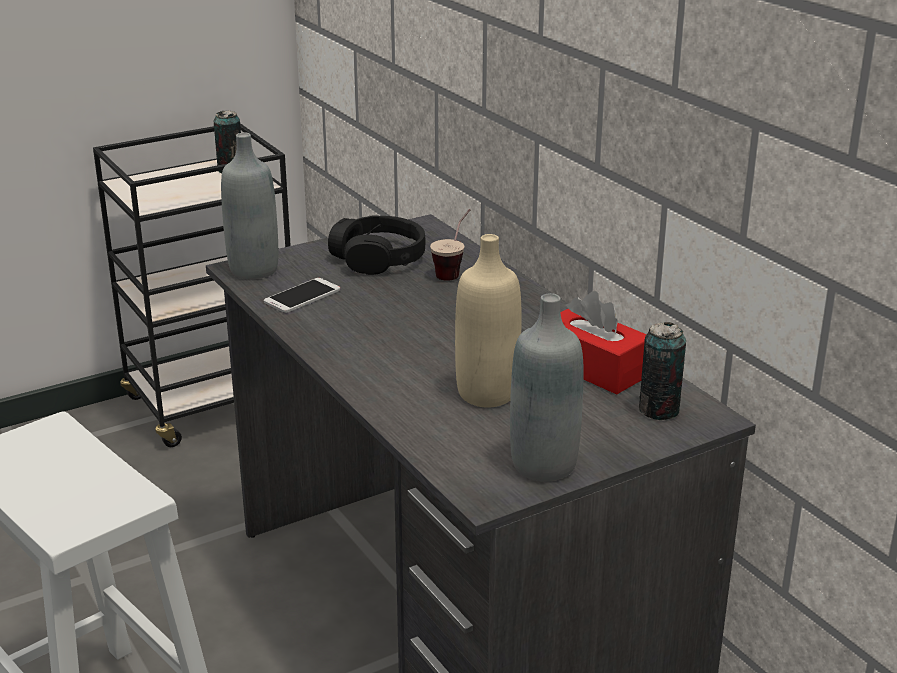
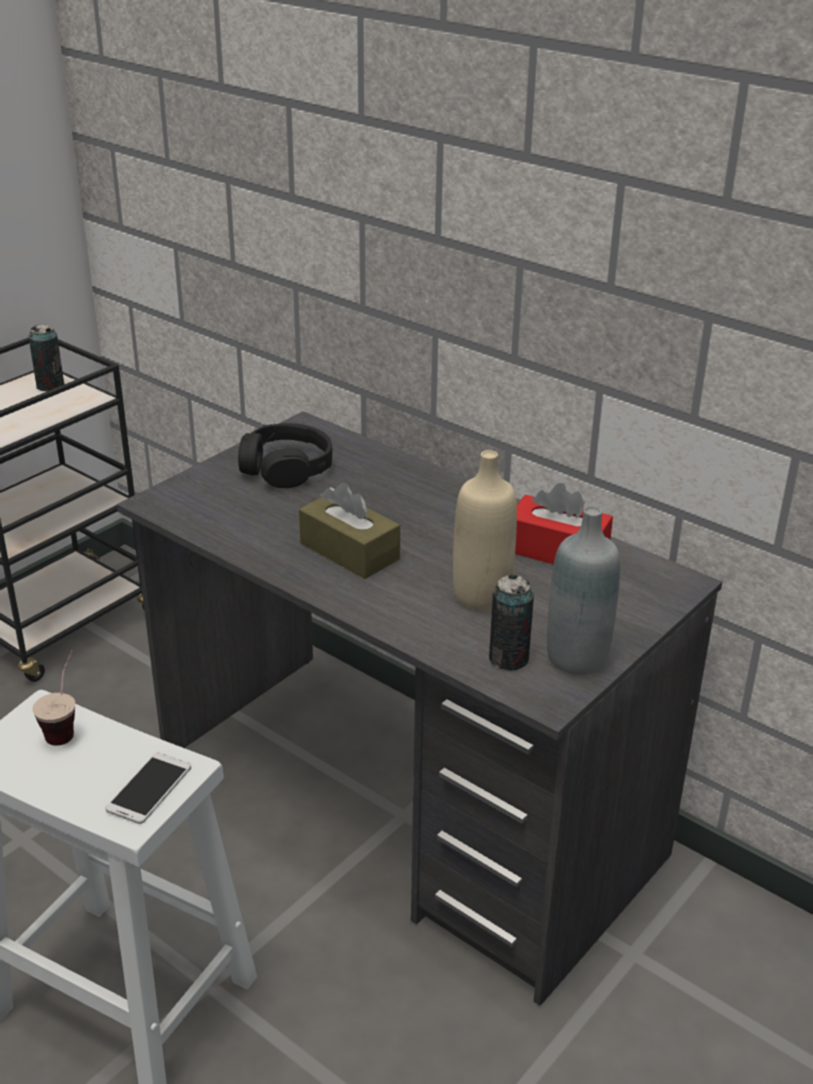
camera: 20 degrees left, 5 degrees up
(253, 270) = (171, 501): grey bottle -> none
(302, 296) = (240, 523): phone -> phone (149, 788)
(386, 335) = (349, 551): none -> brown tissue box
(454, 271) = (367, 471): cup -> cup (66, 726)
(659, 410) = (637, 583): can -> can (508, 659)

